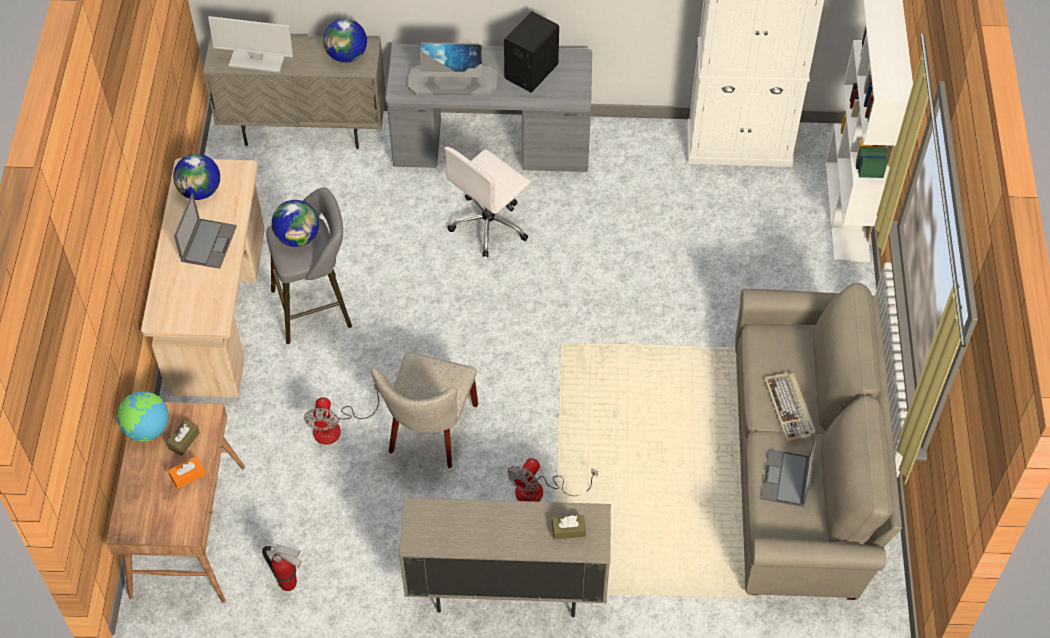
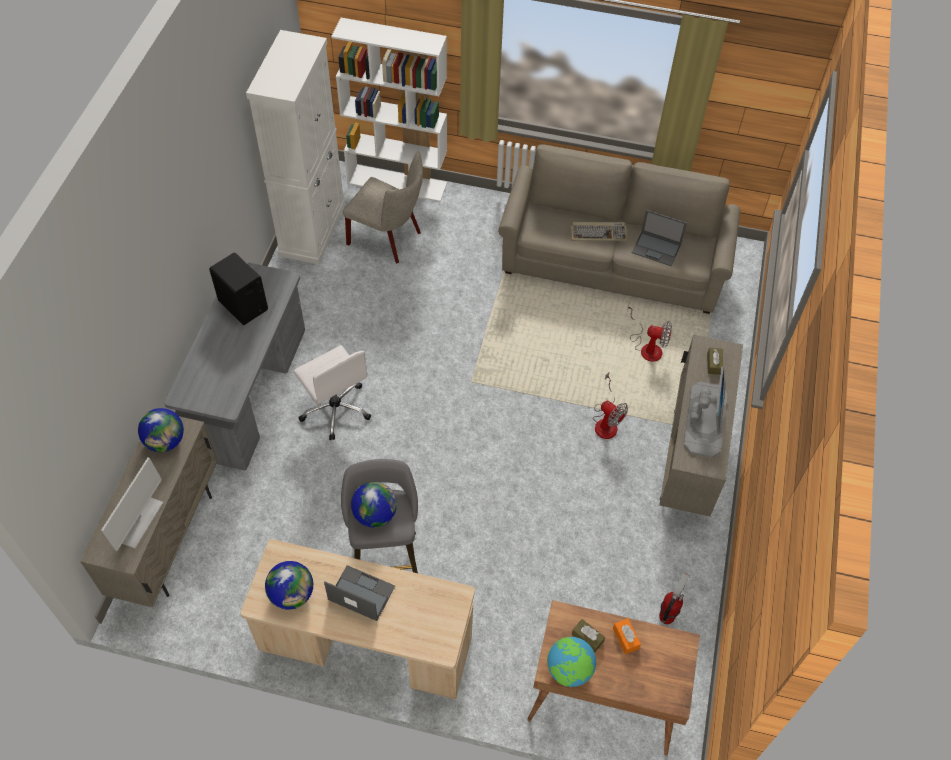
camera: 80 degrees left, 0 degrees up
(336, 427) = (517, 559): fan -> fan (647, 347)
(430, 433) = (538, 488): beige chair -> beige chair (389, 239)
(453, 81) = (231, 363): monitor -> monitor (705, 419)

